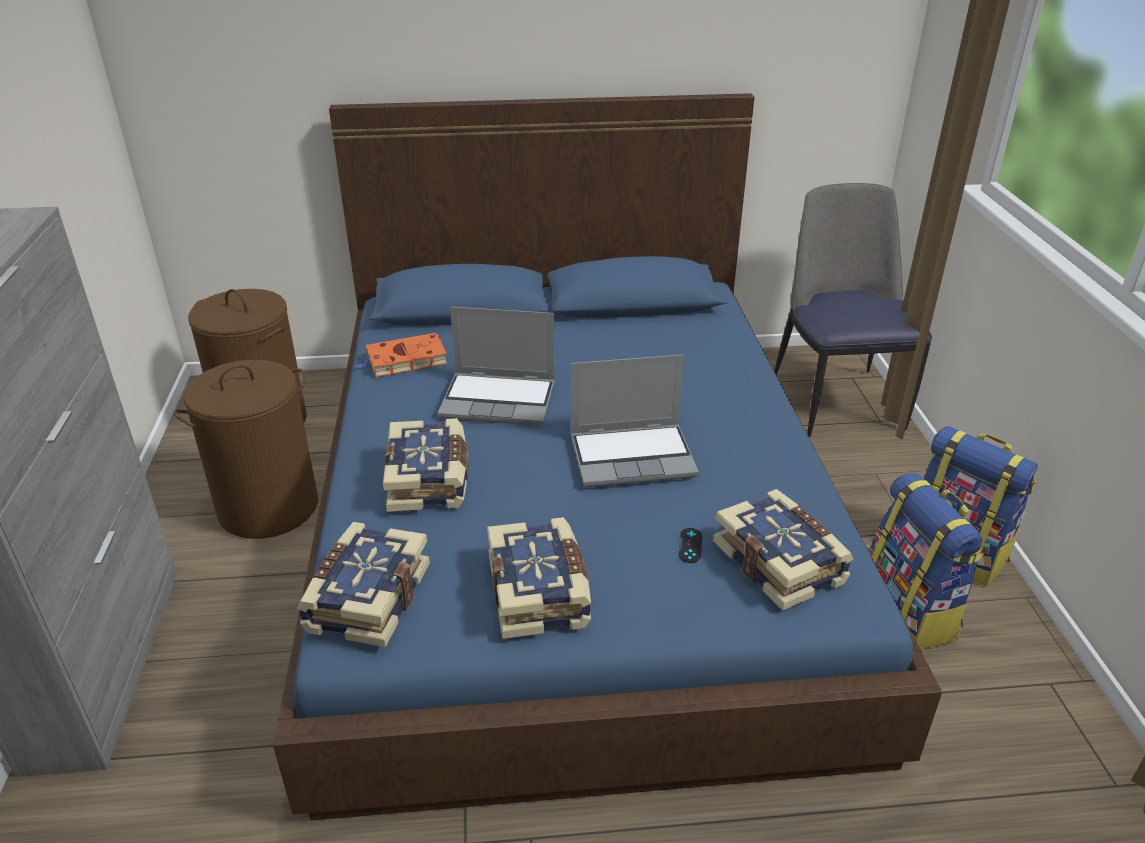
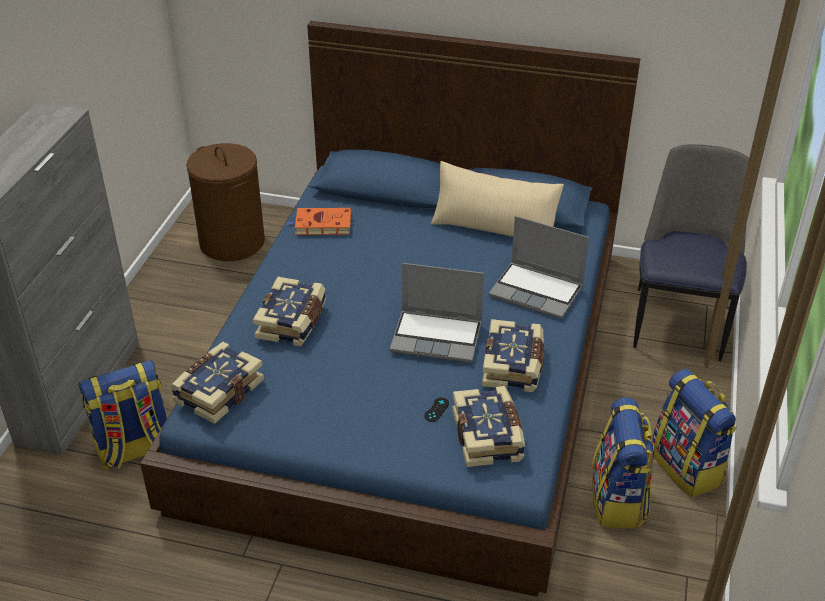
camera: 20 degrees right, 5 degrees up
(226, 728) = (134, 449): none -> backpack
(269, 507) = (212, 309): brown laundry basket -> none
(500, 400) = (370, 272): laptop -> laptop (537, 291)
(540, 592) = (322, 415): book -> book (514, 366)
(620, 325) = (494, 228): none -> beige pillow

